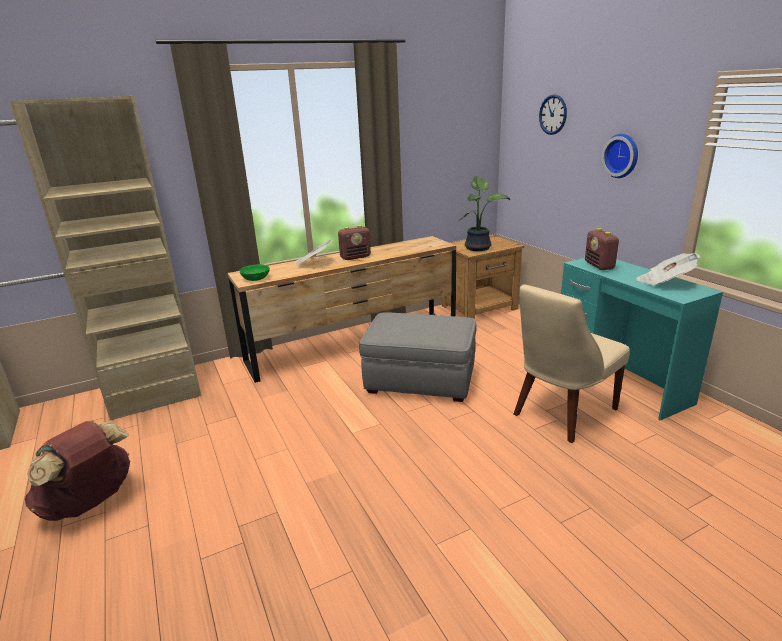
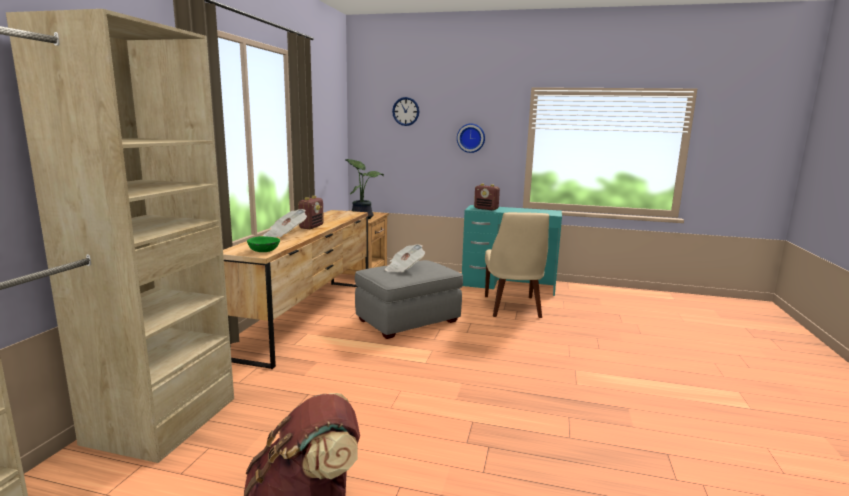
camera: 50 degrees left, 10 degrees down
(664, 282) = (532, 210): newspaper -> newspaper (404, 269)

